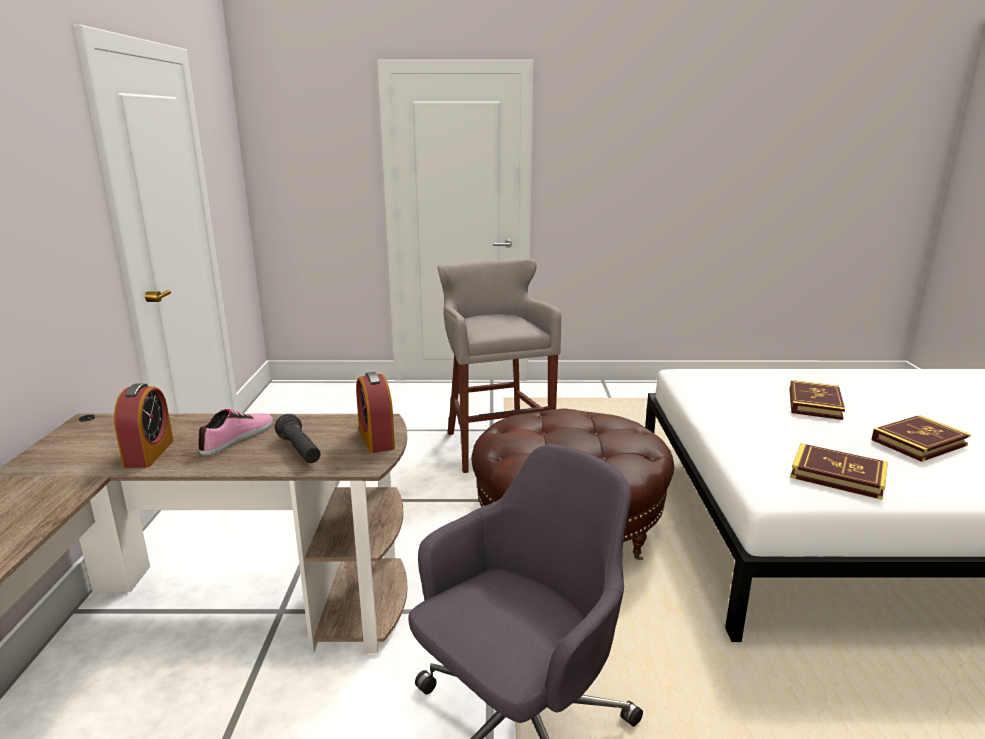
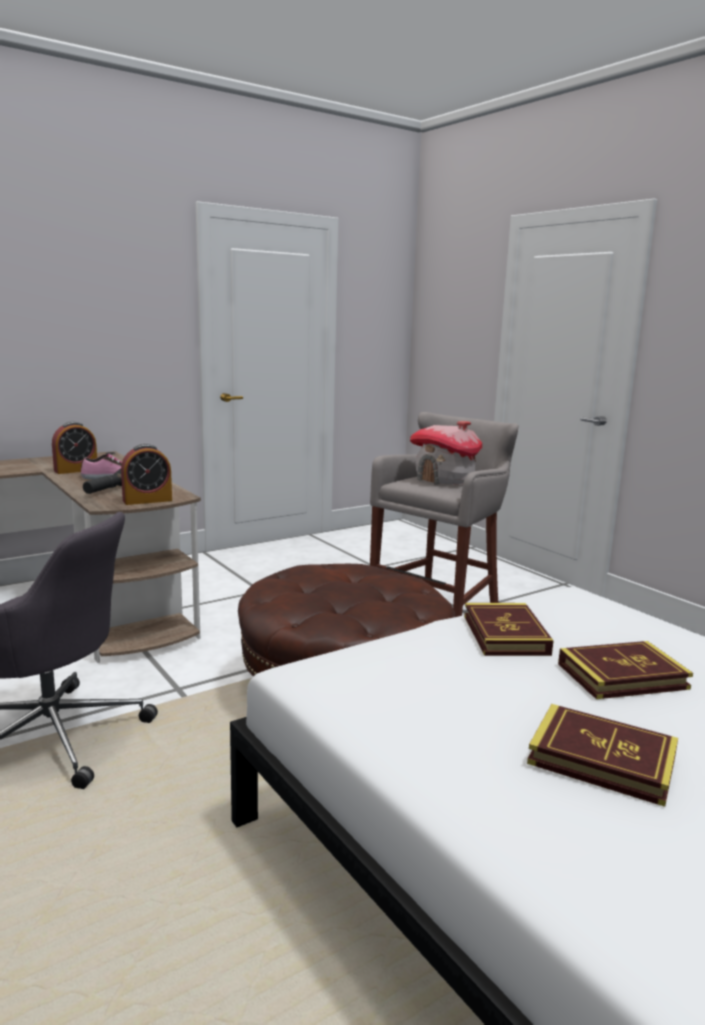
camera: 55 degrees right, 5 degrees down
(376, 439) = (147, 500): alarm clock -> alarm clock turned 150 degrees counterclockwise
(497, 321) = (444, 479): none -> toy house
(837, 475) = (392, 705): book -> book (505, 635)

